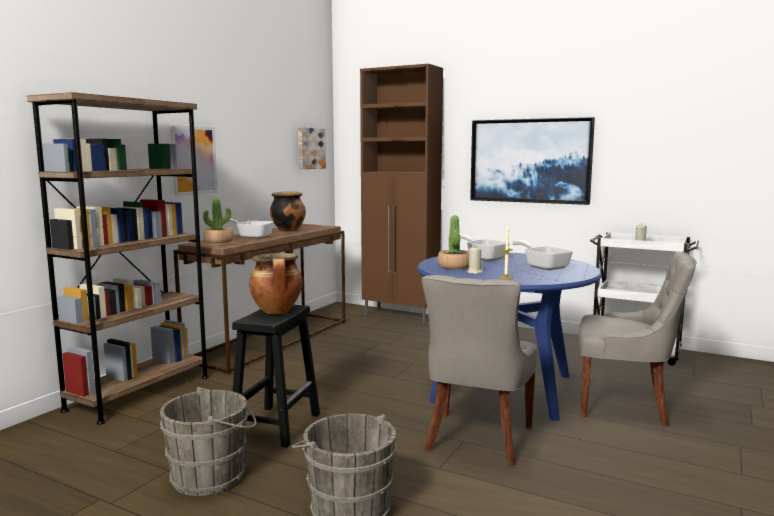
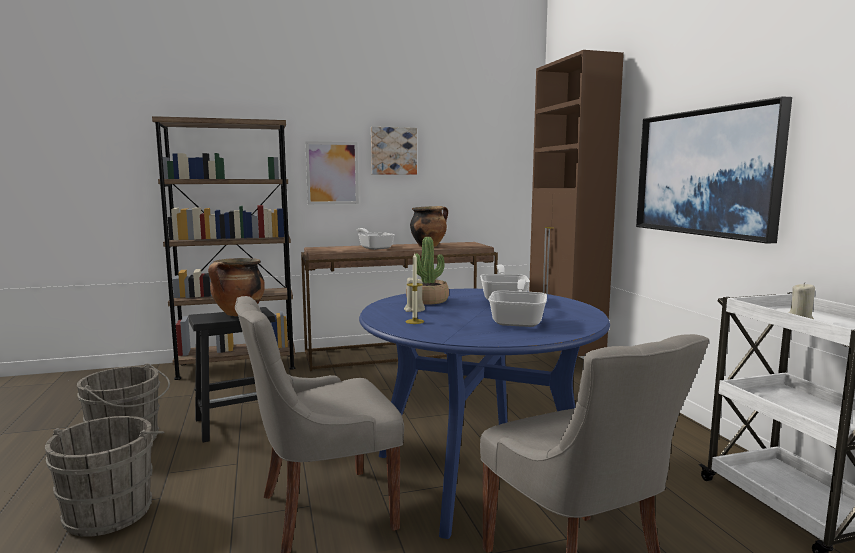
camera: 45 degrees right, 0 degrees up
(219, 241) = (335, 248): potted plant -> none
(310, 148) = (499, 162): picture -> picture (393, 151)

